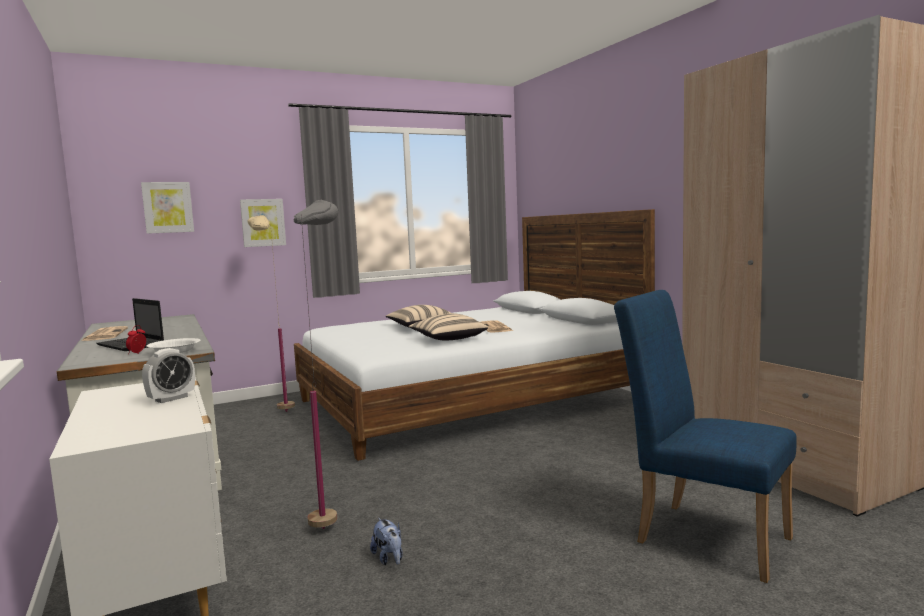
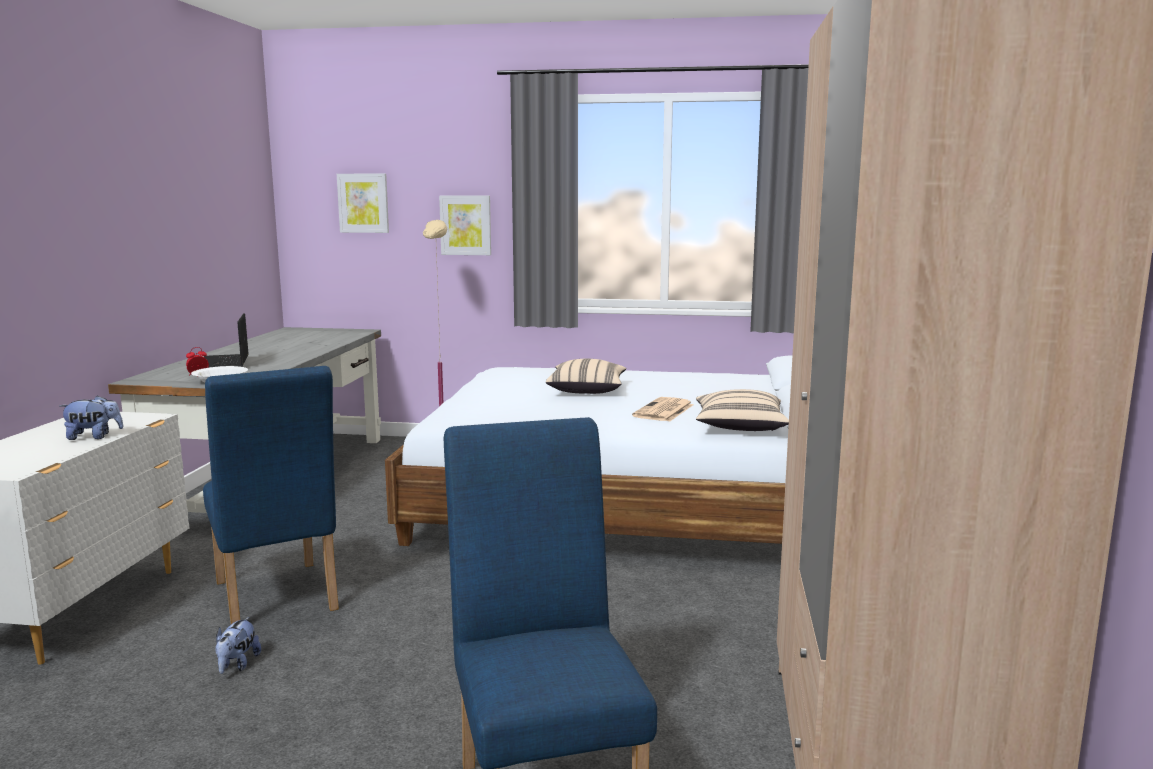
camera: 35 degrees right, 5 degrees up
(105, 335) = (248, 345): newspaper -> none
(171, 399) = (94, 437): alarm clock -> plush toy
(333, 517) = (276, 601): grey floor lamp -> blue chair
(448, 339) = (563, 417): beige pillow -> beige pillow (739, 427)

